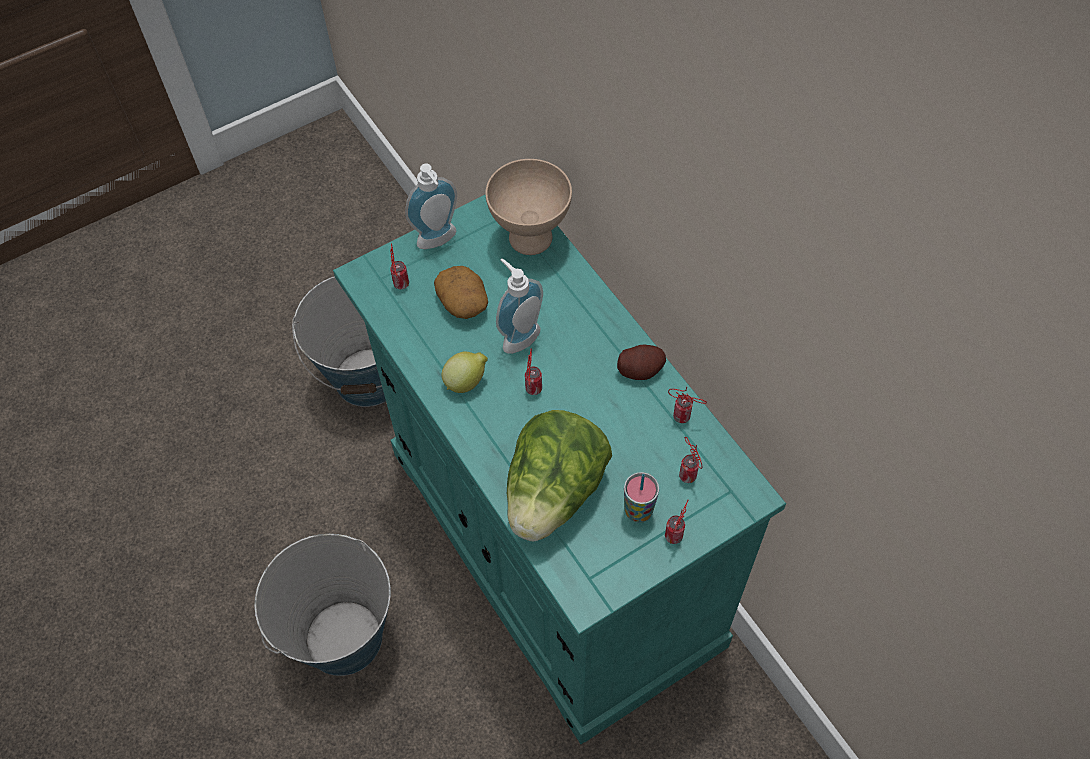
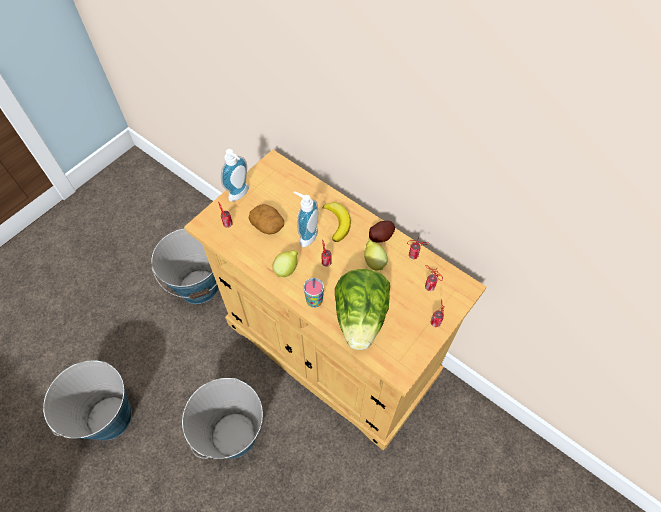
camera: 20 degrees left, 0 degrees up
(160, 548) = (109, 418): none -> bucket
(531, 239) = (293, 180): beige bowl -> none
(552, 547) = (331, 349): turquoise cabinet -> beige cabinet
(577, 328) = (337, 222): none -> banana
(611, 409) = (374, 262): none -> lemon
(638, 512) = (411, 315): cup -> cup (314, 301)

